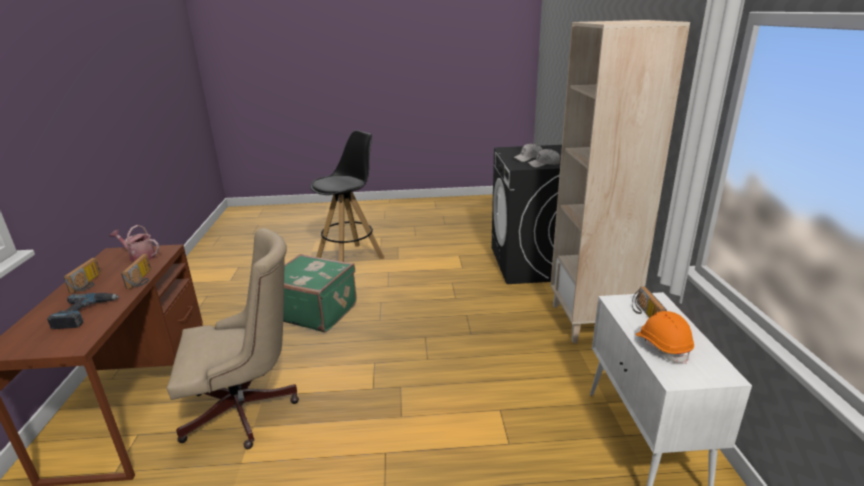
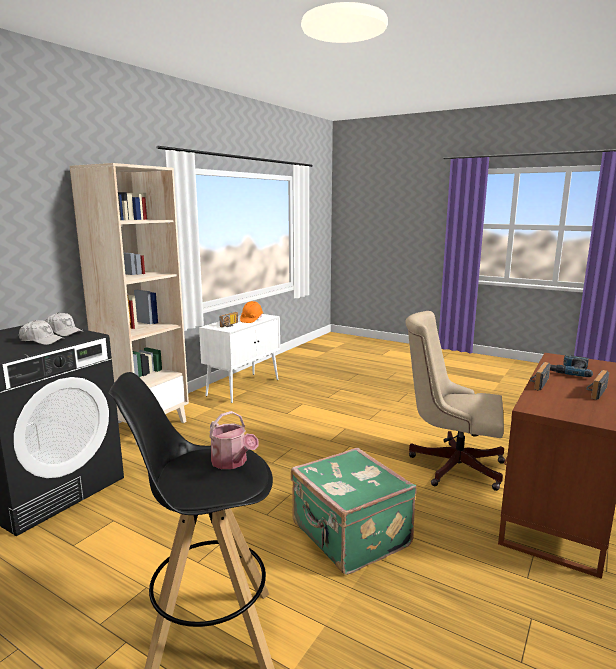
camera: 145 degrees left, 10 degrees down
(140, 257) = (560, 406): watering can -> watering can (232, 462)

